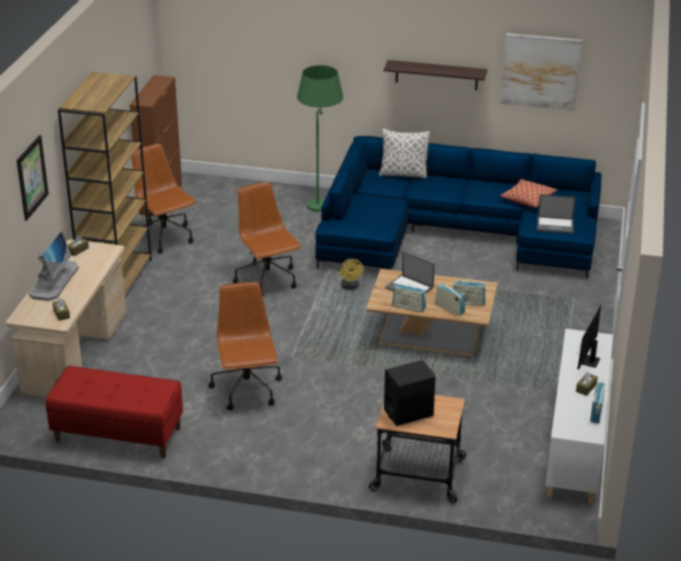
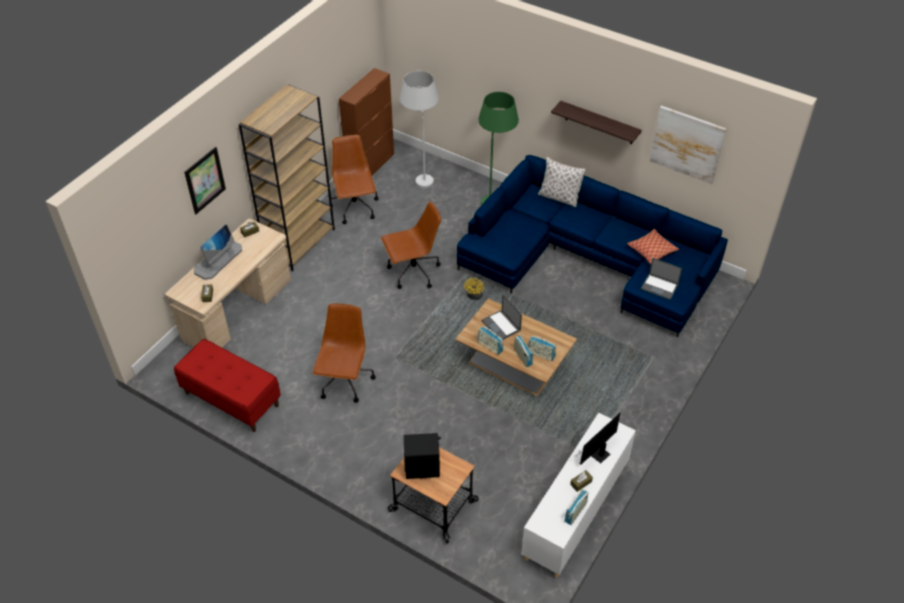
camera: 20 degrees right, 15 degrees up
(225, 196) = (421, 175): none -> white floor lamp
(267, 280) = (413, 273): brown office chair -> brown office chair turned 75 degrees clockwise

